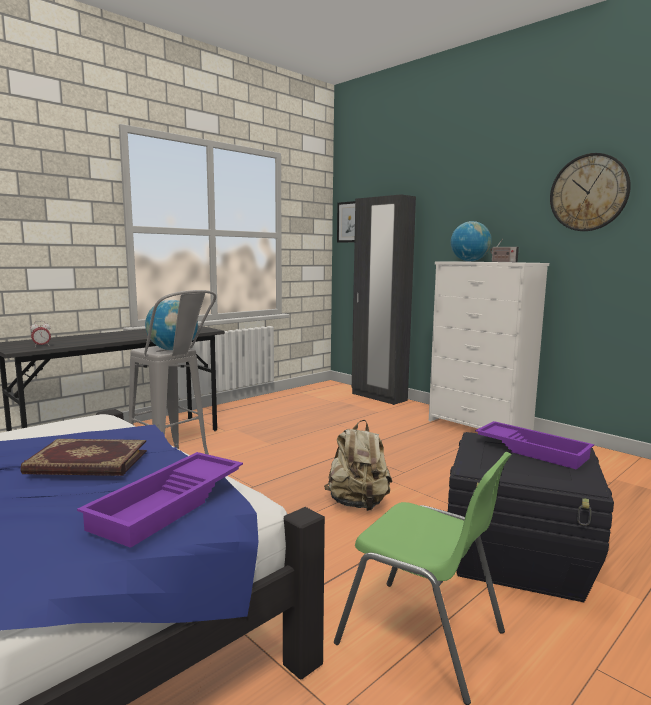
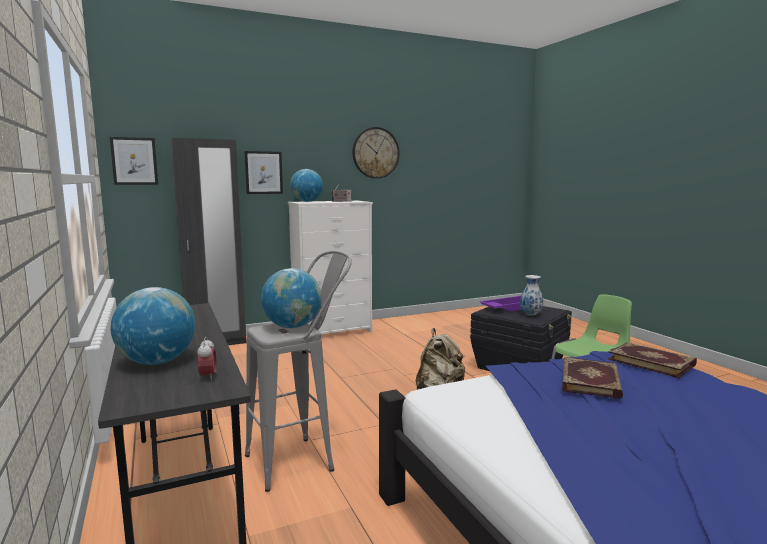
camera: 70 degrees left, 0 degrees up
(75, 338) = (157, 362): none -> globe
(170, 505) = (651, 362): purple tray -> book
(444, 228) = (263, 172): none -> picture
(511, 466) = (531, 315): none -> vase

